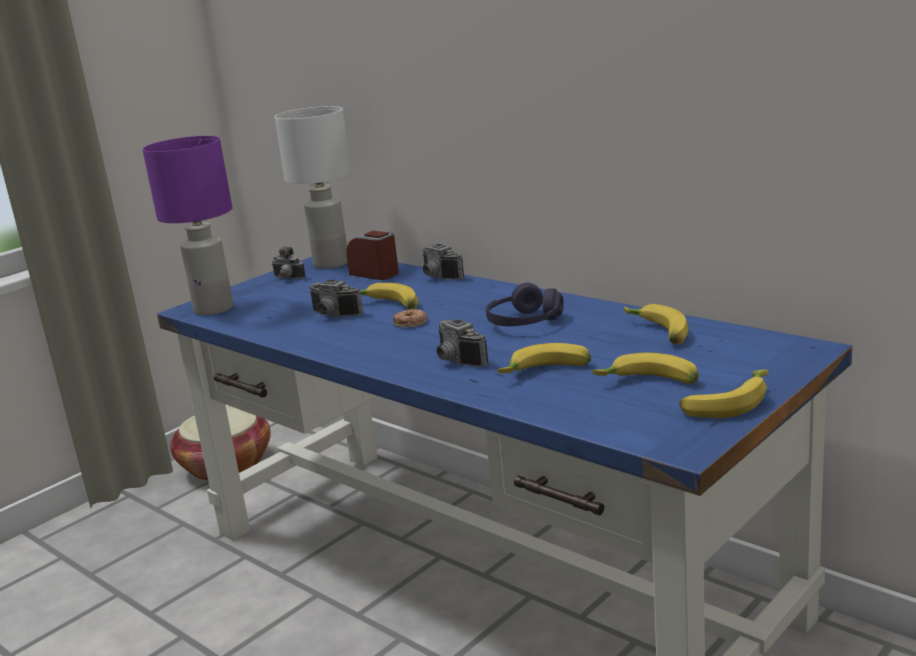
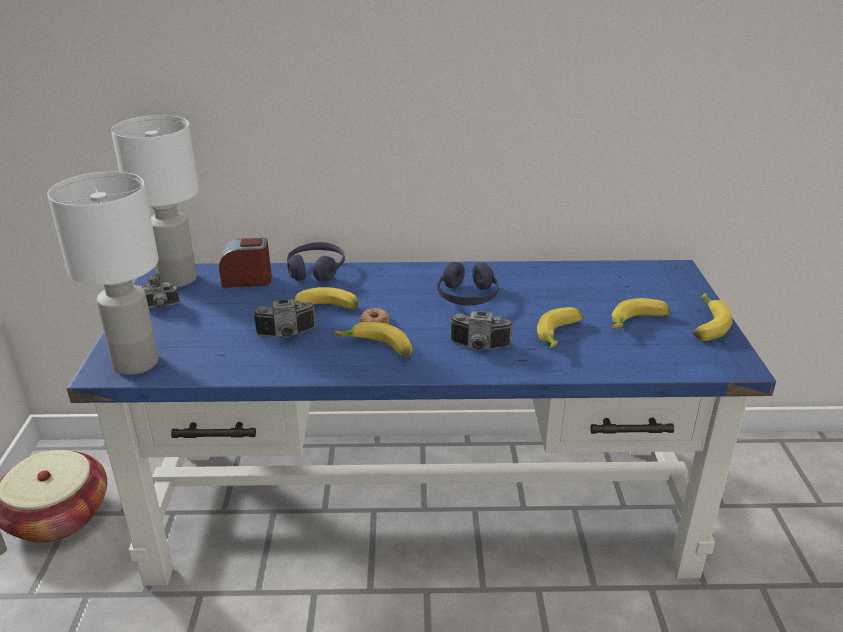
camera: 45 degrees left, 10 degrees up
(214, 309) = (137, 363): purple table lamp -> white table lamp
(438, 277) = (316, 270): camera -> purple headphones
(656, 333) = (573, 281): banana -> banana (376, 349)

